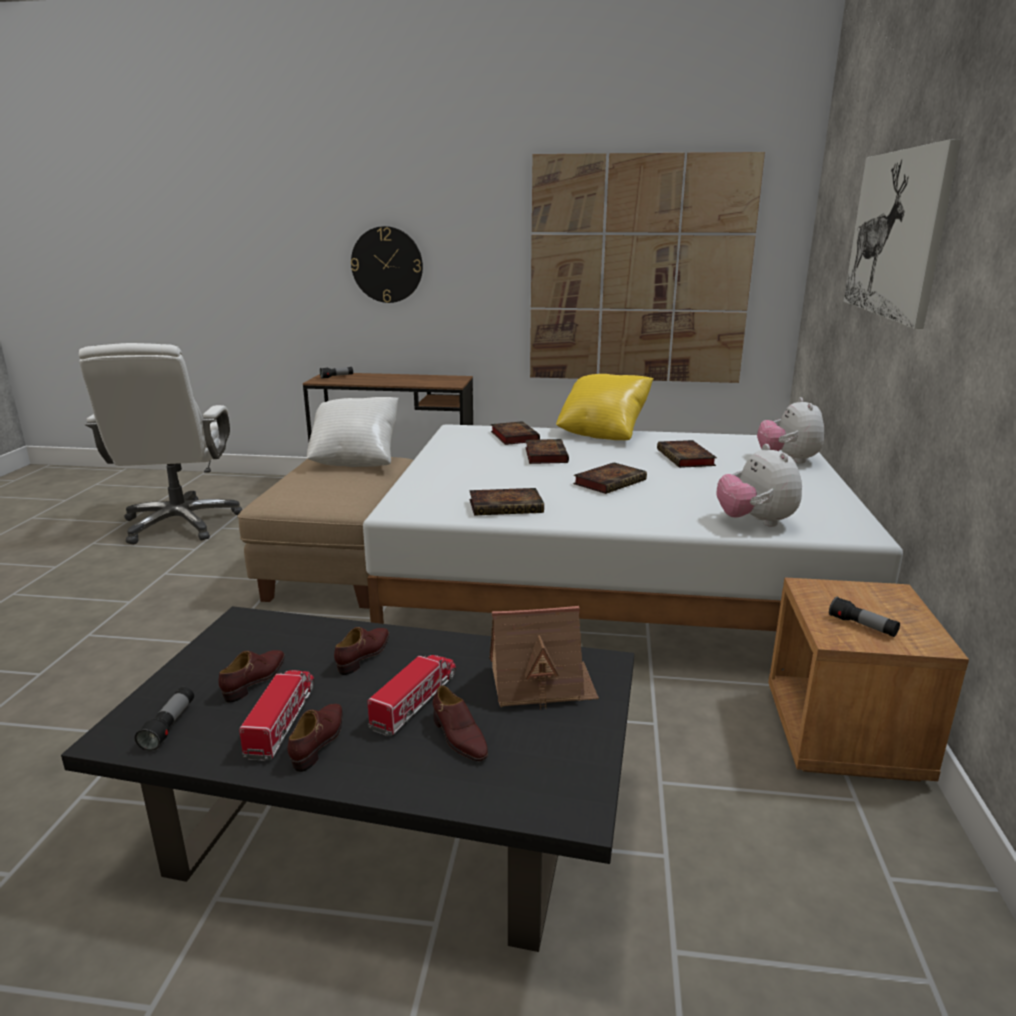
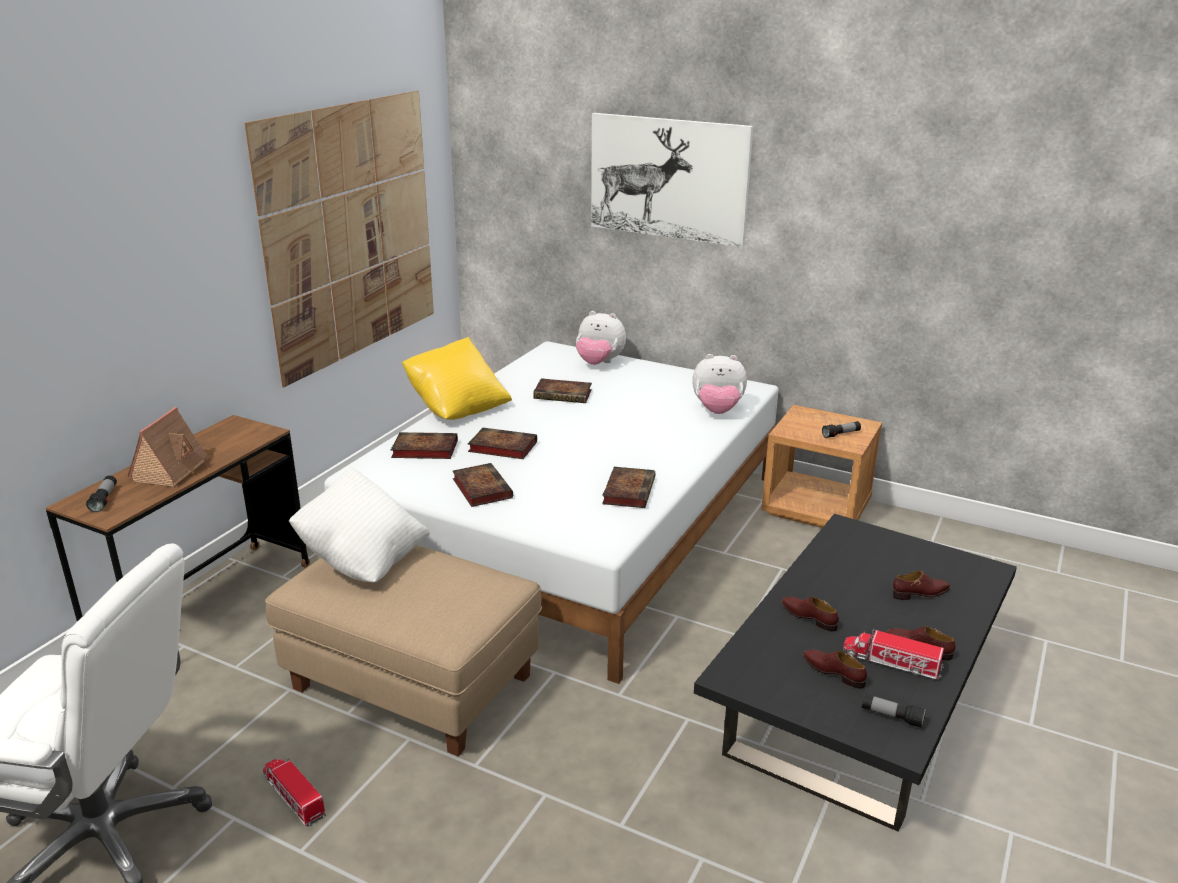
camera: 70 degrees left, 5 degrees up
(387, 265) = (101, 311): wall clock -> none
(415, 701) = (876, 603): toy truck -> toy truck (294, 796)
(541, 684) = (865, 553): toy house -> toy house (172, 470)
(610, 482) = (599, 437): book -> book (481, 488)

